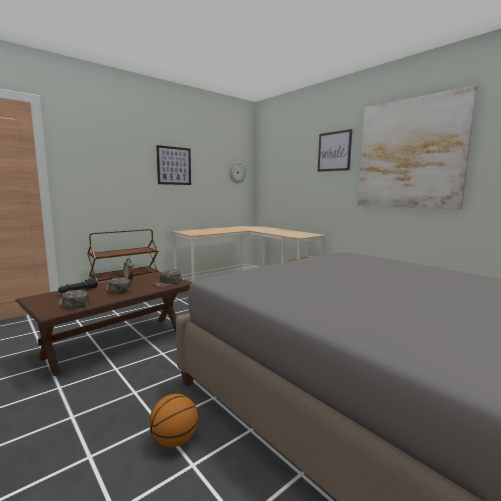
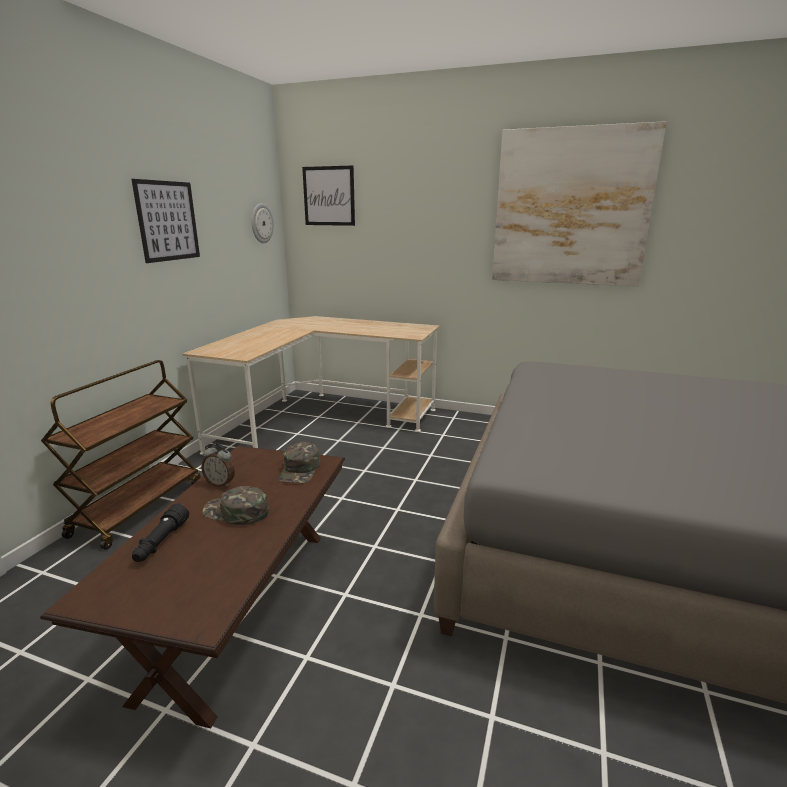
camera: 30 degrees left, 10 degrees up
(73, 303) = (208, 578): green cap -> none
(175, 440) = (542, 730): basketball -> none
(334, 151) = (448, 194): picture -> picture (329, 196)

